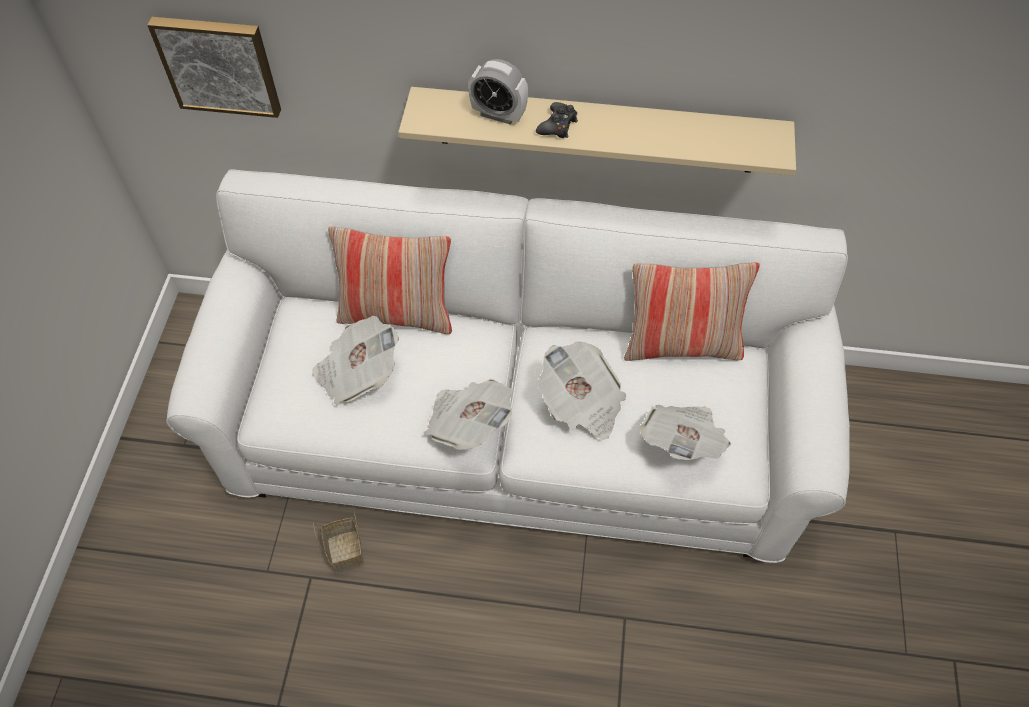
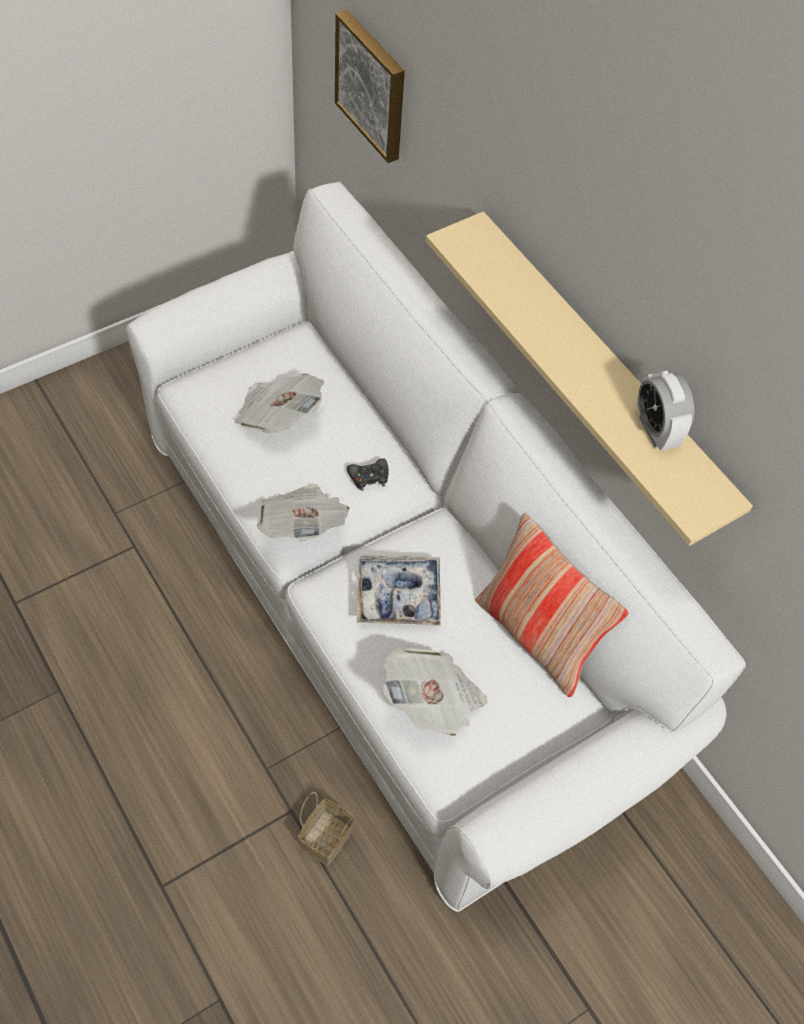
camera: 45 degrees right, 0 degrees up
(346, 552) = (175, 555): basket -> basket (326, 840)
(397, 314) = (360, 403): pillow -> none
(498, 114) = (515, 286): alarm clock -> alarm clock (655, 430)
(557, 125) = (547, 333): black game controller -> black game controller (369, 477)
(581, 403) = (398, 595): newspaper -> tray

